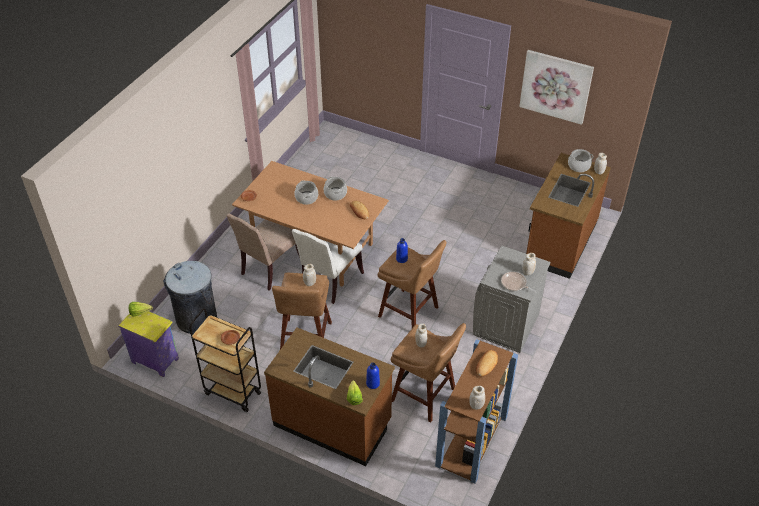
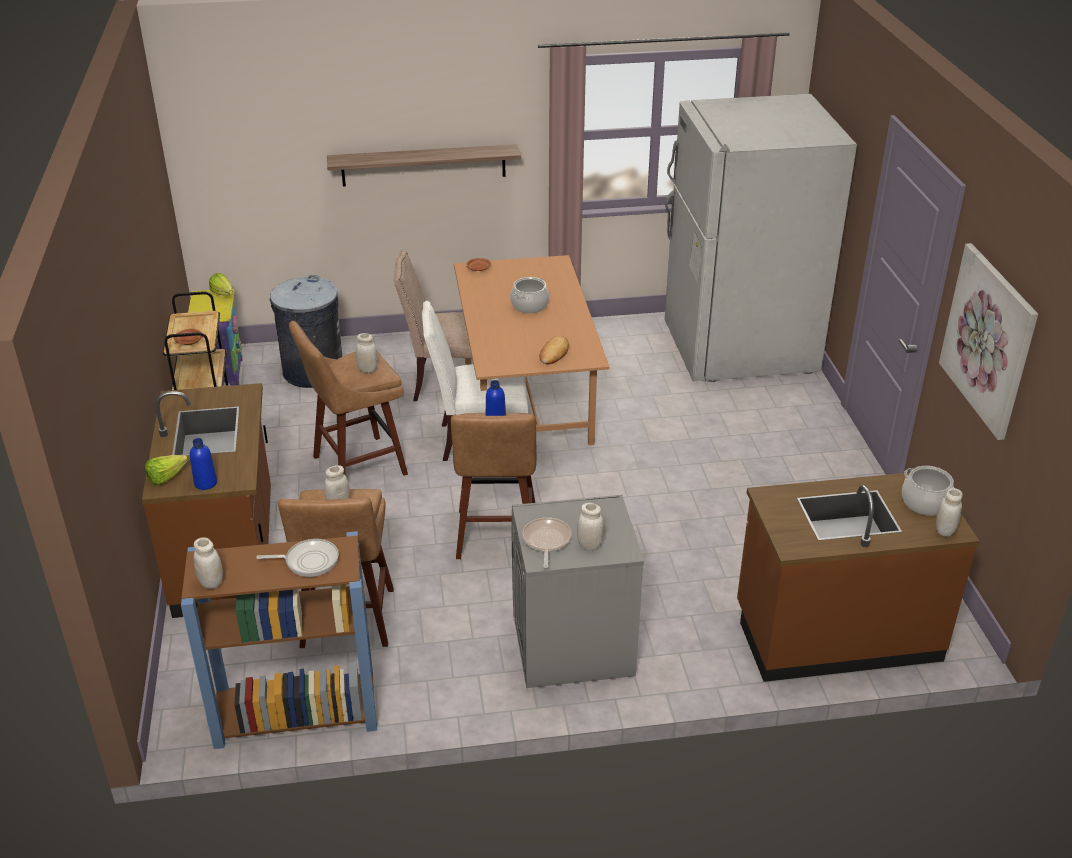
camera: 55 degrees right, 10 degrees down
(190, 160) = (423, 165): none -> shelf
(335, 194) = (565, 322): cooking pot -> none
(346, 154) = (739, 348): none -> white fridge
(486, 364) = (308, 561): bread -> frying pan

